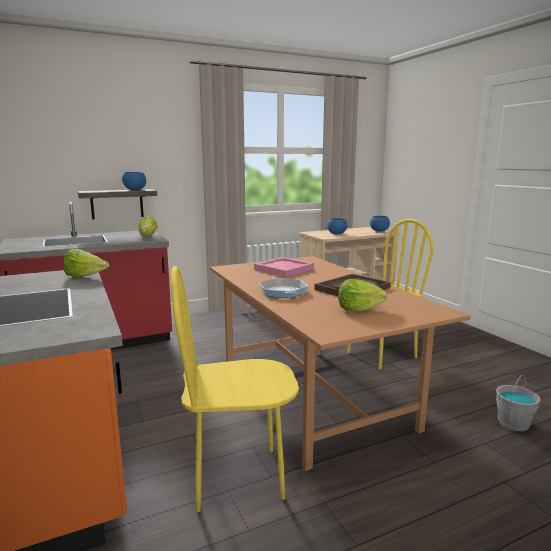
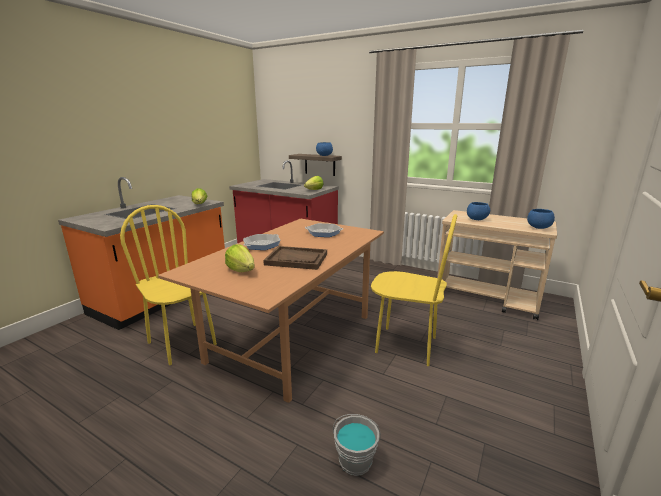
camera: 55 degrees right, 5 degrees up
(284, 269) = (324, 233): pink tray -> frying pan

